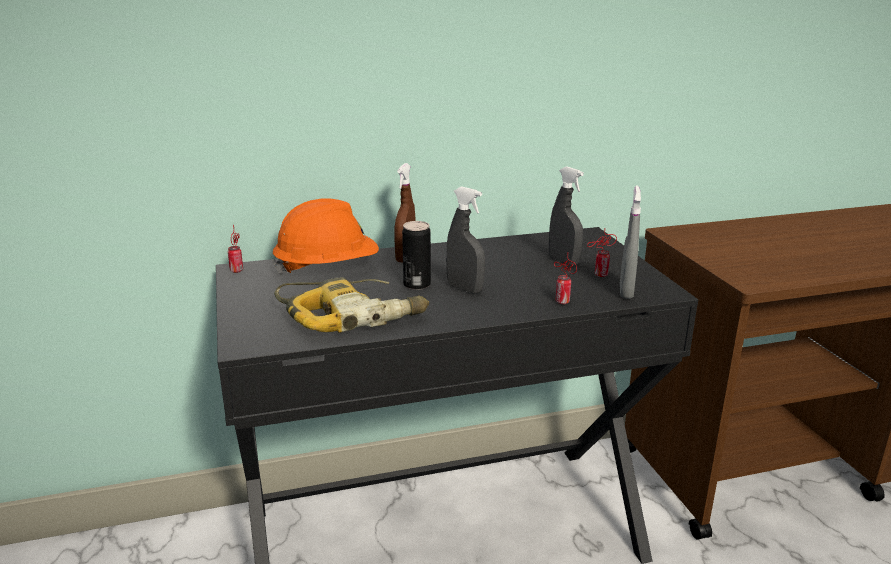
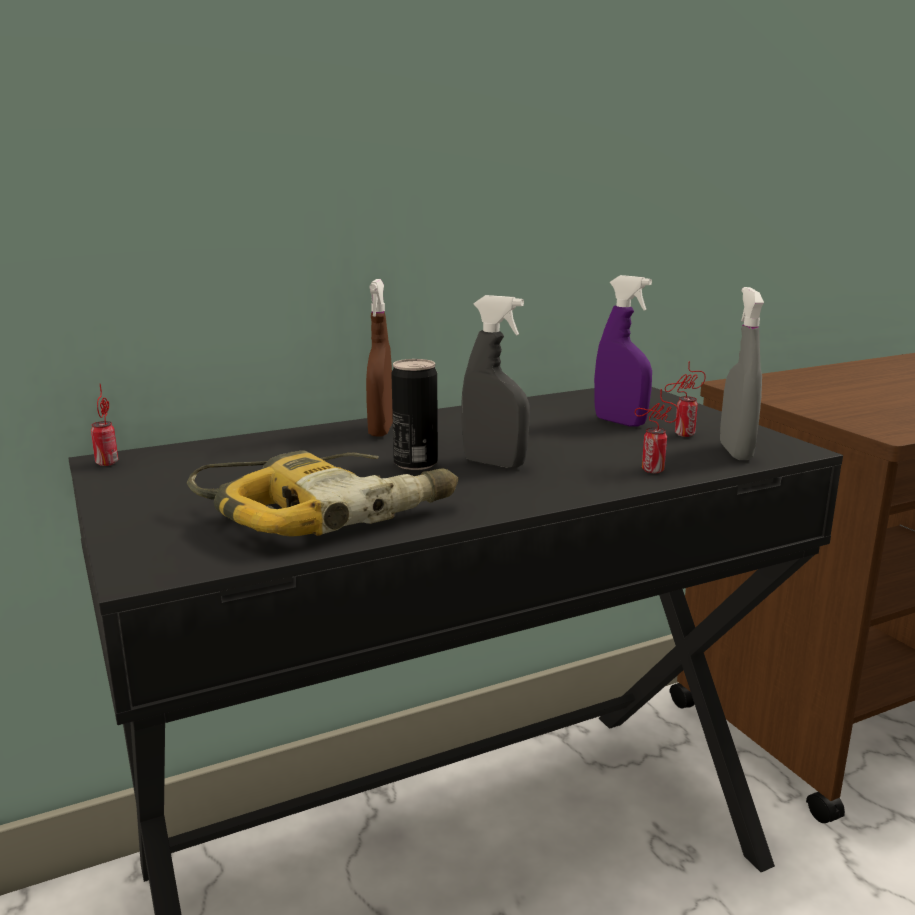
camera: 10 degrees left, 5 degrees down
(327, 268) = (261, 451): orange hard hat -> none
(563, 261) = (620, 422): grey spray bottle -> purple spray bottle

